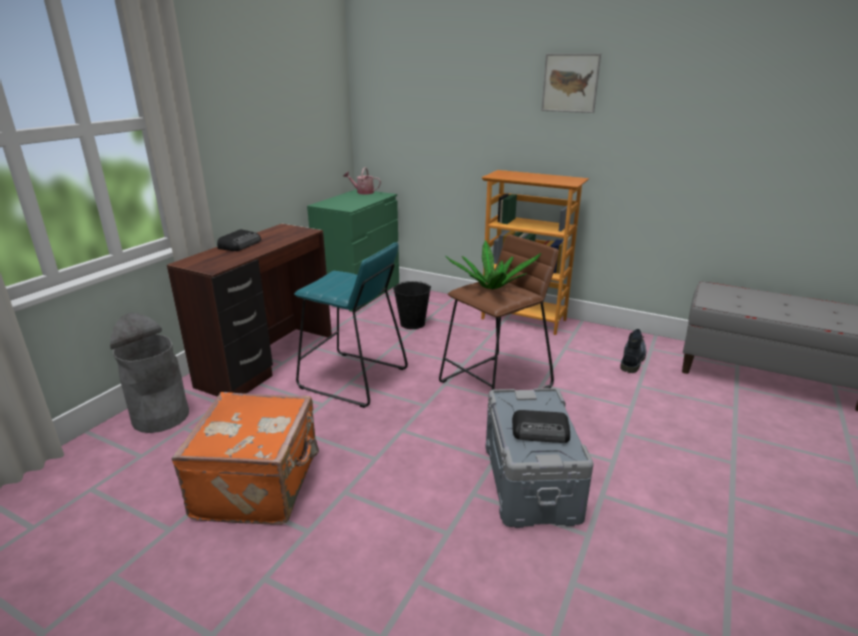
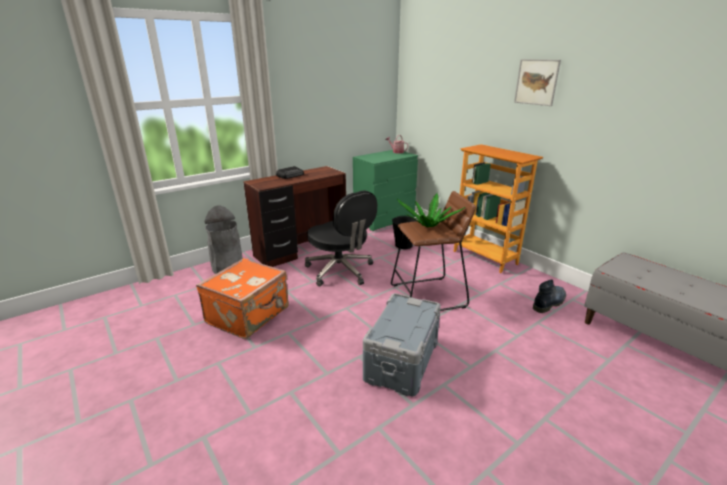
camera: 25 degrees right, 0 degrees up
(353, 379) = (340, 271): turquoise stool -> black office chair
(541, 431) = (403, 326): radio -> none

